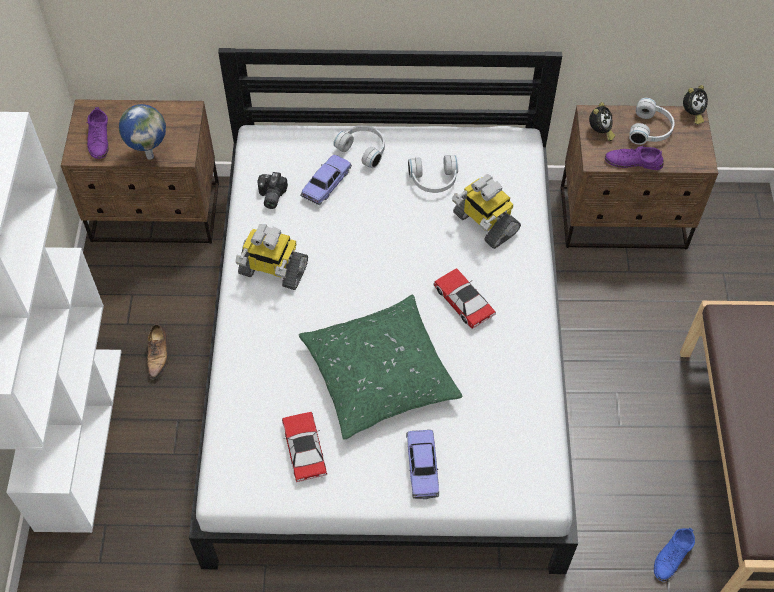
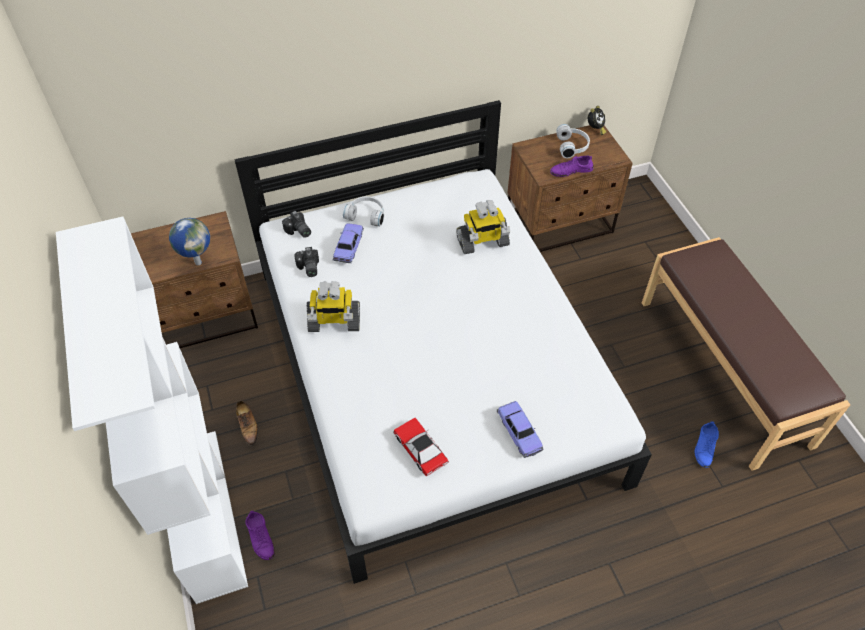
camera: 20 degrees left, 5 degrees down
(99, 139) = (149, 261): purple shoe -> purple shoe (260, 537)
(278, 147) = (298, 231): none -> camera
(379, 374) = (453, 374): green pillow -> none
(434, 180) = (430, 223): white headphones -> none
(463, 301) = (492, 302): toy car -> none
(484, 223) = (482, 242): toy robot -> toy robot turned 45 degrees counterclockwise
(599, 132) = (537, 157): alarm clock -> none

